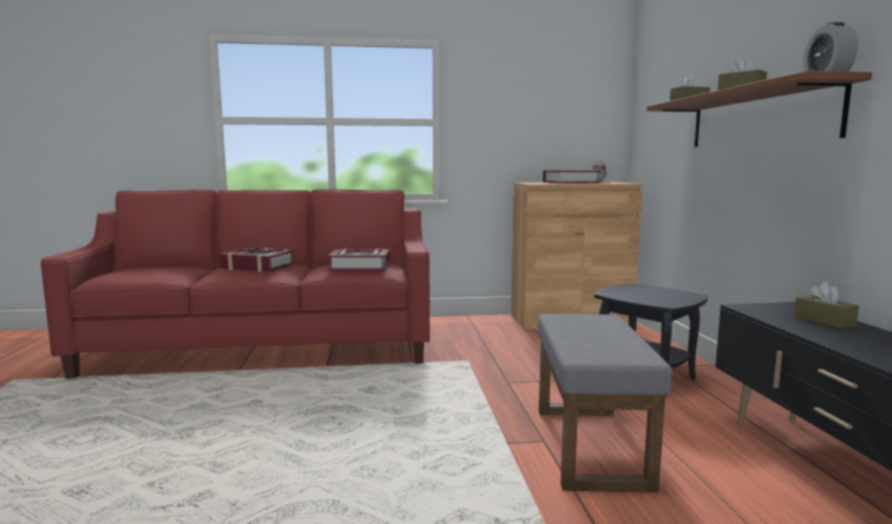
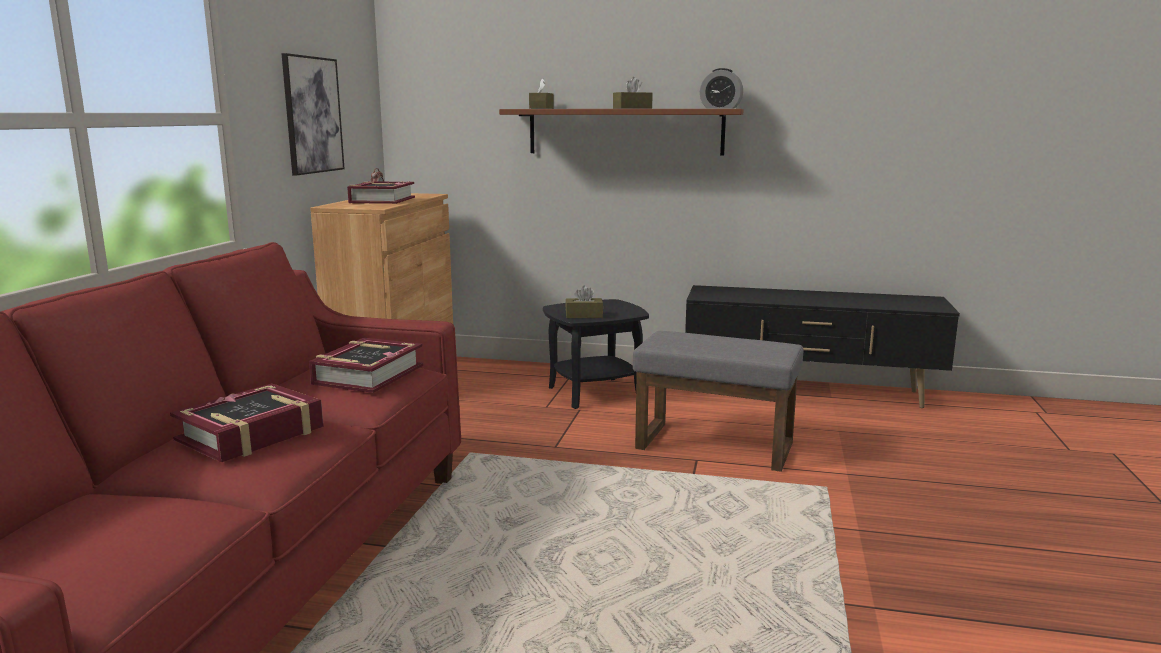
camera: 70 degrees left, 5 degrees up
(531, 121) = (312, 115): none -> picture
(824, 321) = (748, 292): brown tissue box -> brown tissue box (584, 315)

